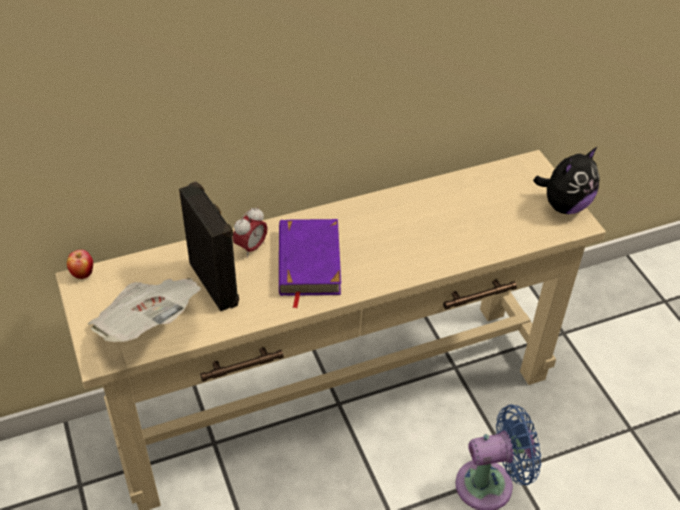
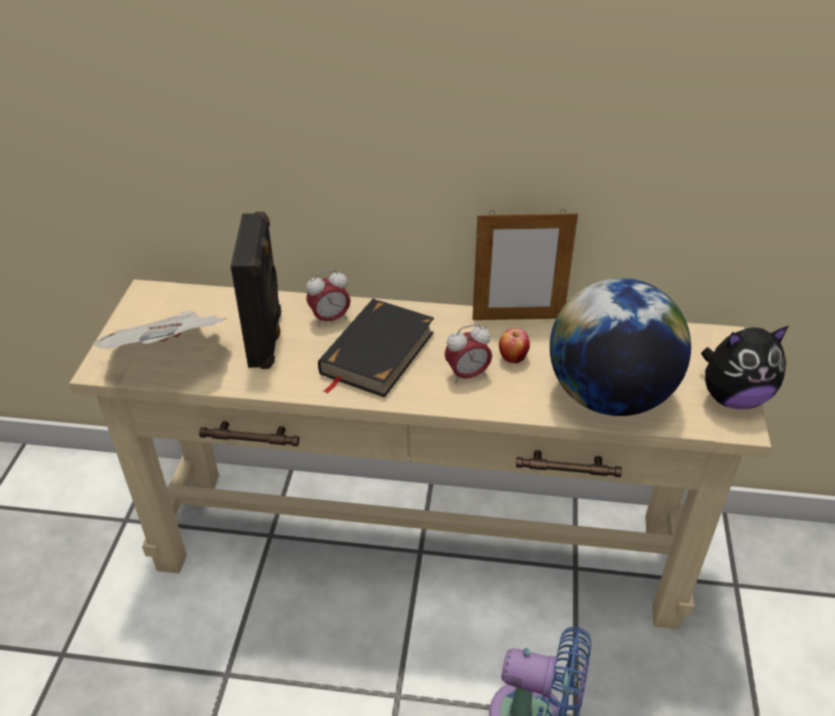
camera: 30 degrees right, 5 degrees down
(82, 273) = (155, 288): apple -> apple (512, 358)
(308, 262) = (376, 353): purple book -> black book
(385, 255) = (467, 375): none -> alarm clock
(388, 197) = (518, 318): none -> picture frame
(489, 234) = (609, 396): none -> globe

